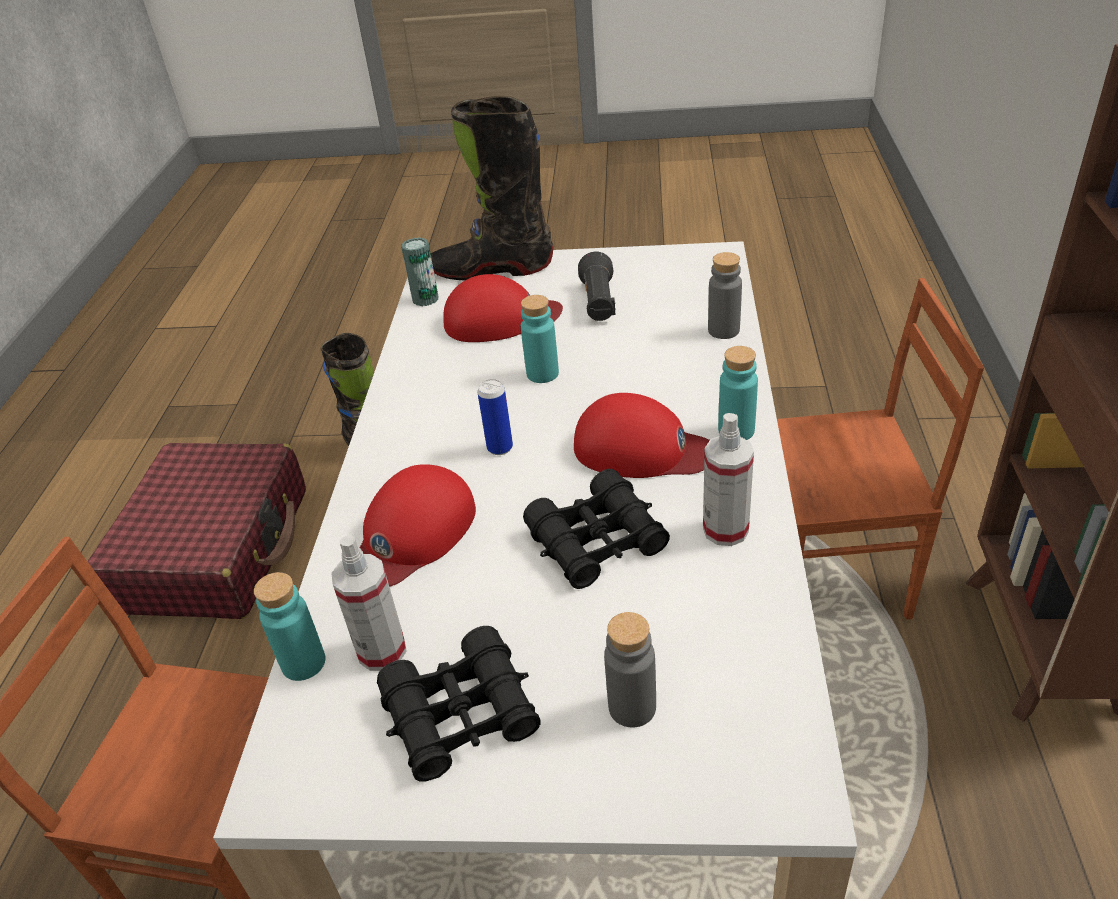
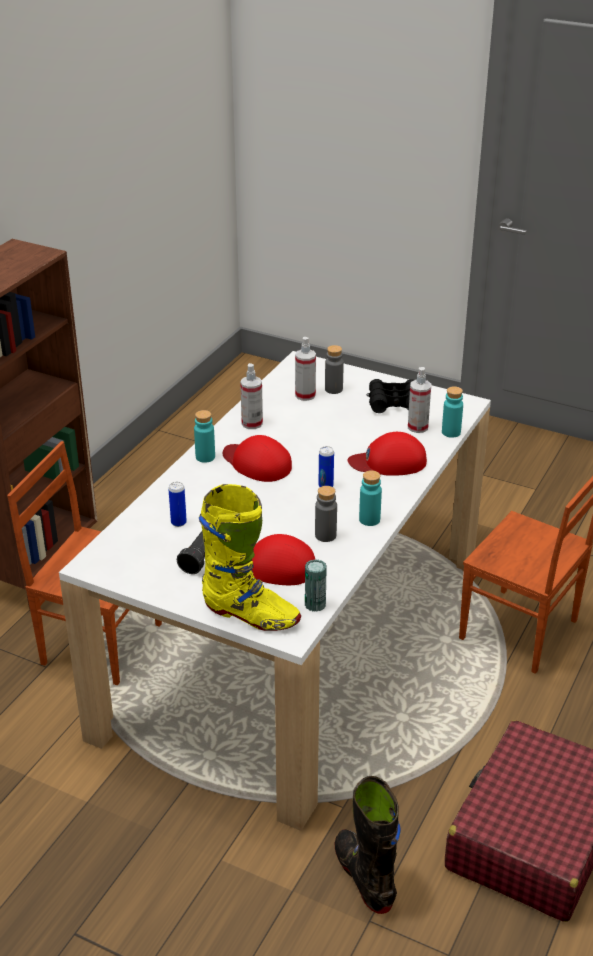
camera: 160 degrees left, 5 degrees down
(412, 534) = (388, 462): red cap -> red cap turned 150 degrees counterclockwise
(492, 269) = (250, 615): black boot -> yellow boot
(542, 373) = (275, 518): turquoise bottle -> turquoise bottle (369, 519)
(597, 541) = (308, 435): black binoculars -> none
(668, 327) = (178, 522): none -> can
(683, 657) = (305, 395): none -> spray bottle
(723, 330) = (151, 509): grey bottle -> grey bottle (325, 535)

